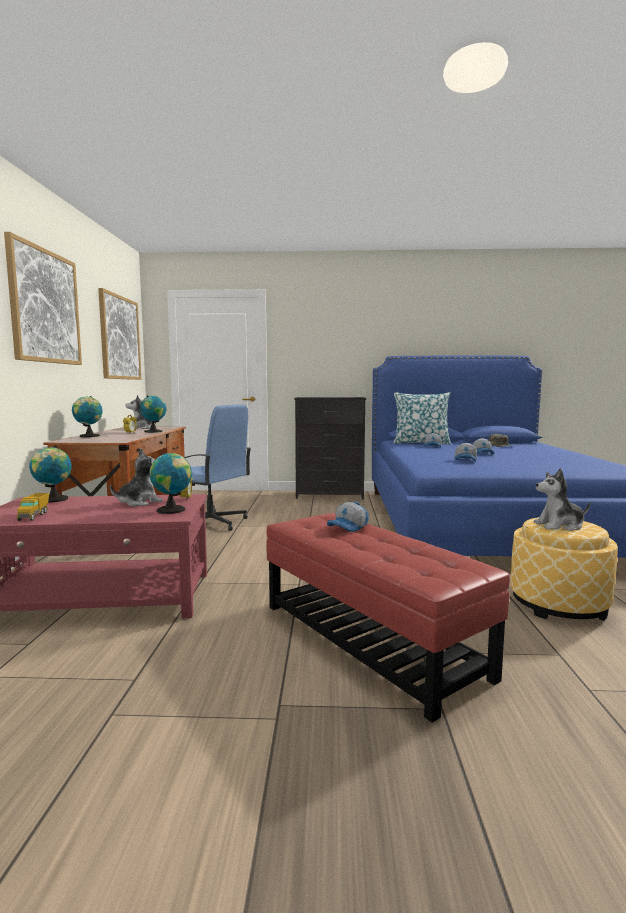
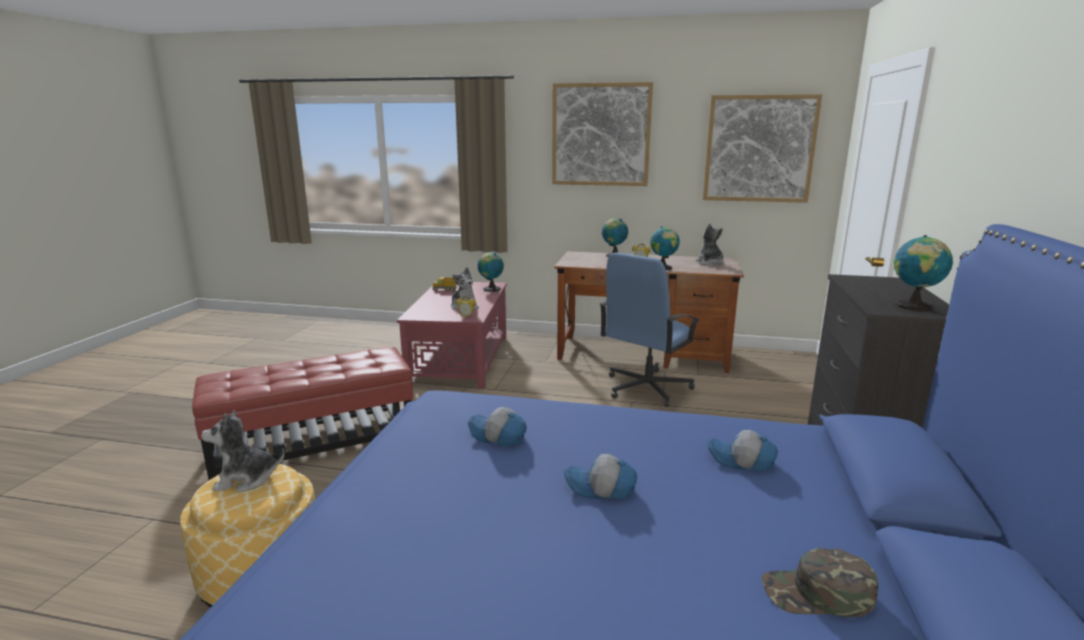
camera: 100 degrees right, 10 degrees up
(173, 510) = (431, 315): globe -> globe (914, 306)
(348, 527) = (345, 366): cap -> none
(421, 443) = (822, 462): pillow -> none
(560, 525) = (246, 479): plush toy -> plush toy turned 105 degrees counterclockwise

